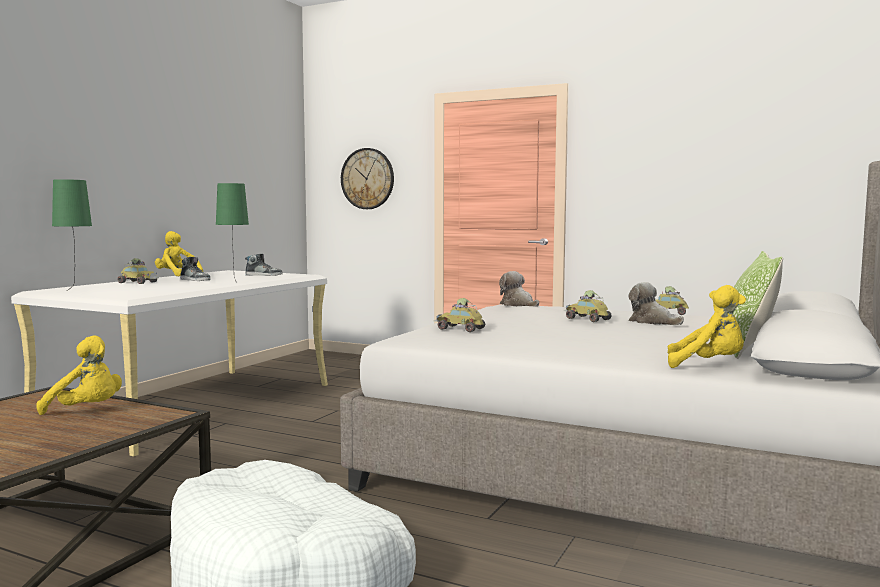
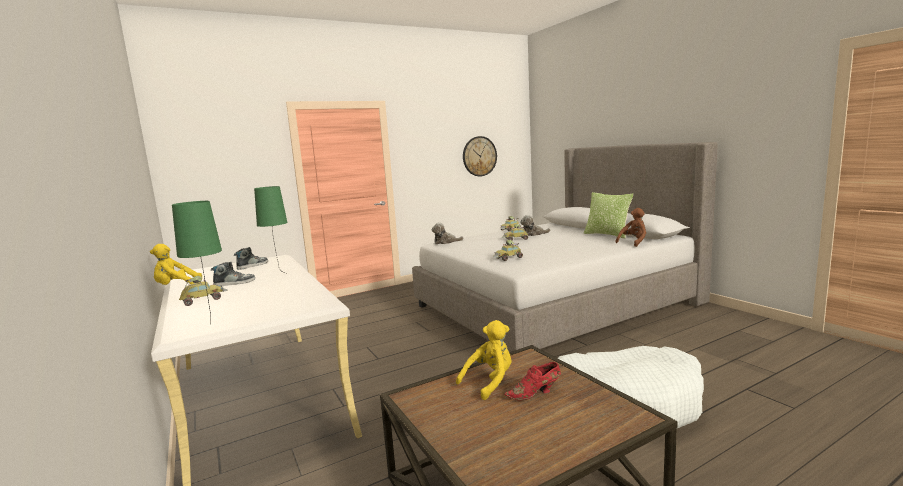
camera: 55 degrees left, 5 degrees up
(56, 429) = (535, 393): none -> red shoe
(367, 178) = (228, 170): wall clock -> wall clock (479, 156)
(708, 365) = (633, 242): yellow plush toy -> brown plush toy

